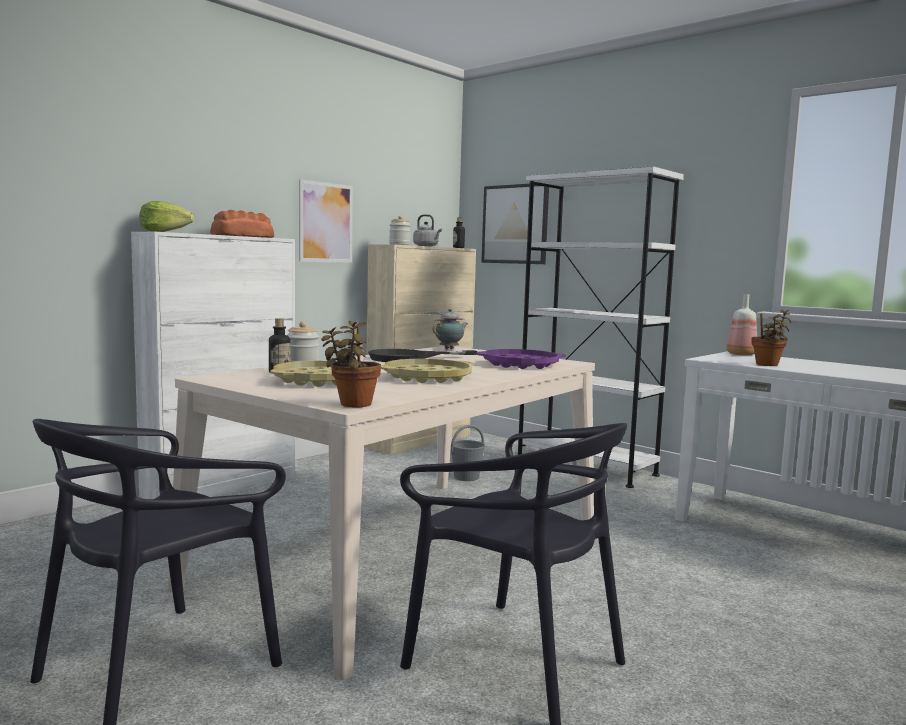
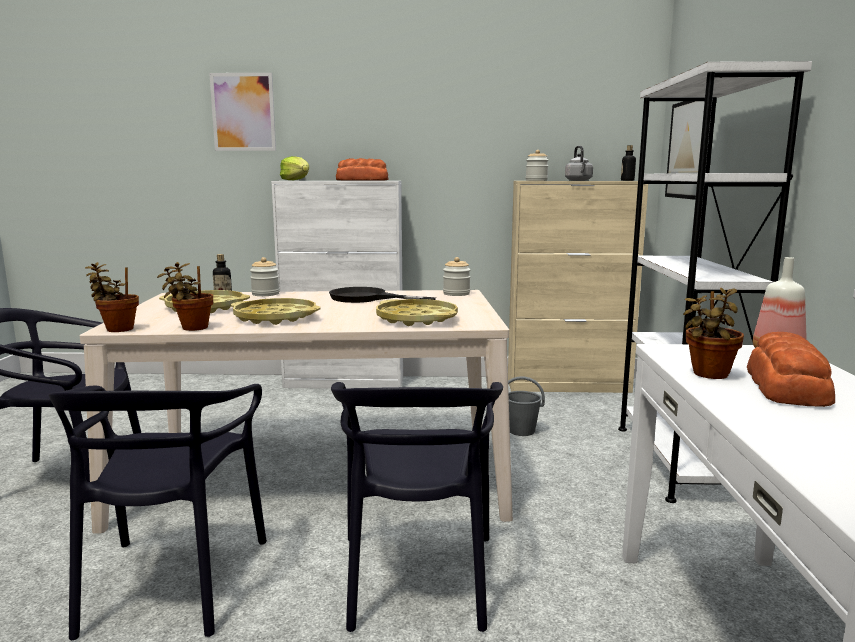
camera: 50 degrees right, 5 degrees up
(325, 222) = (467, 162): picture -> picture (243, 112)
(411, 393) = (191, 328): none -> potted plant
(450, 349) = (456, 294): teapot -> jar
(520, 365) = (416, 319): purple tray -> yellow tray
(629, 574) = (417, 577): none -> black chair
(801, 364) = (787, 386): none -> bread

